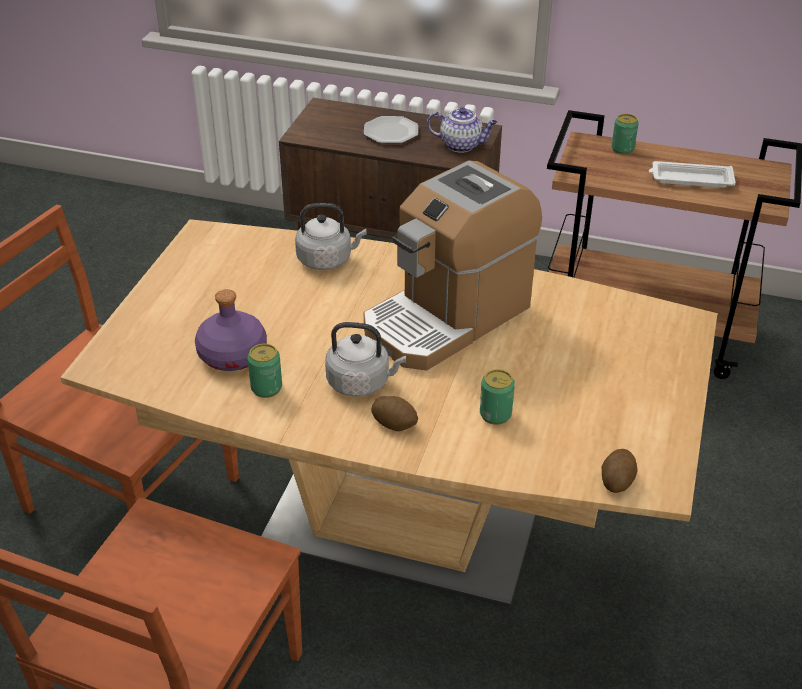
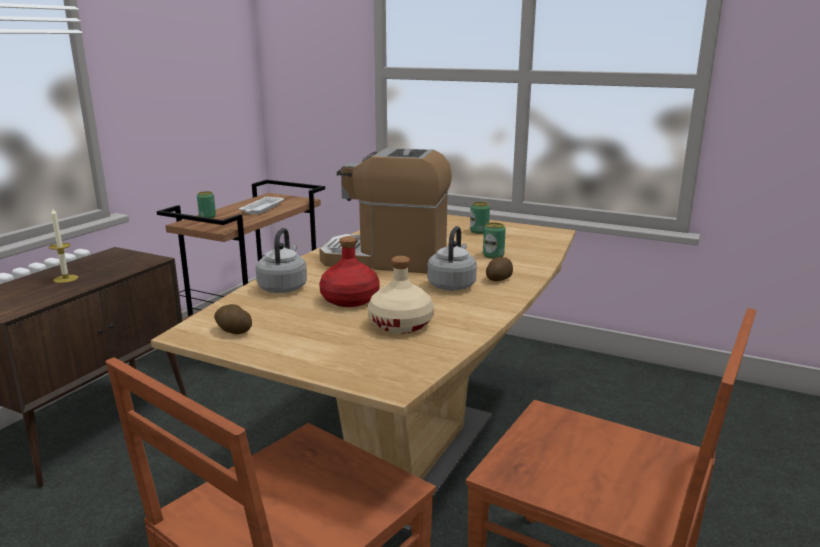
camera: 80 degrees left, 20 degrees down
(233, 355) = (401, 324): purple bottle -> beige bottle
(266, 388) = (450, 314): can -> can (479, 231)
(298, 310) = (349, 299): none -> red bottle
(390, 132) = (66, 279): plate -> candle
(447, 317) = (386, 259): coffee machine -> coffee machine turned 135 degrees clockwise
(461, 145) = (126, 259): teapot -> none
(617, 480) = (551, 238): potato -> potato (233, 331)

